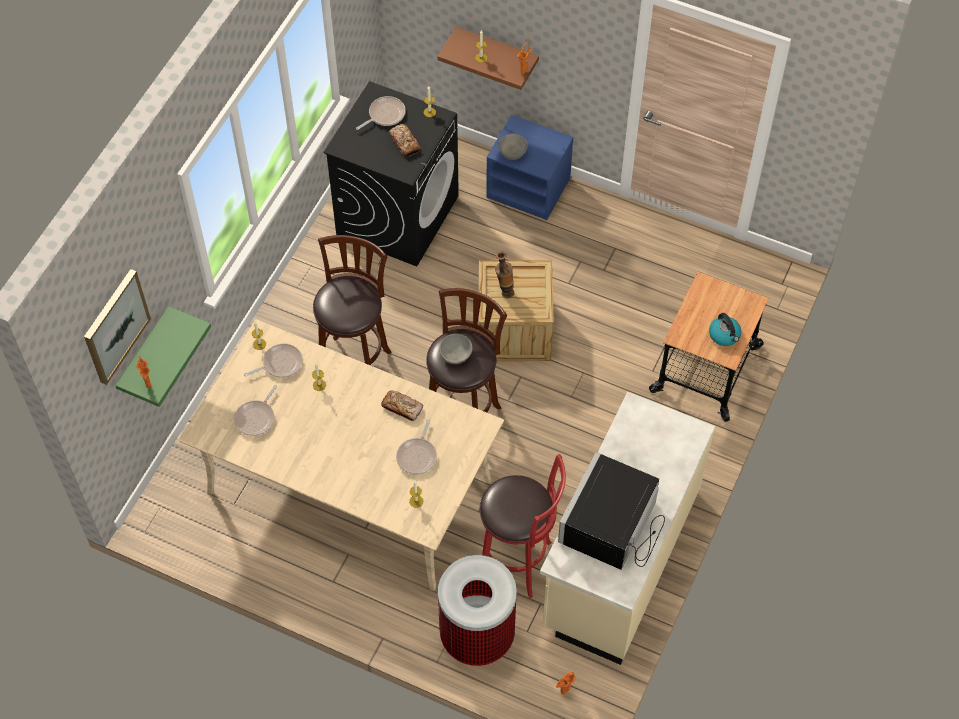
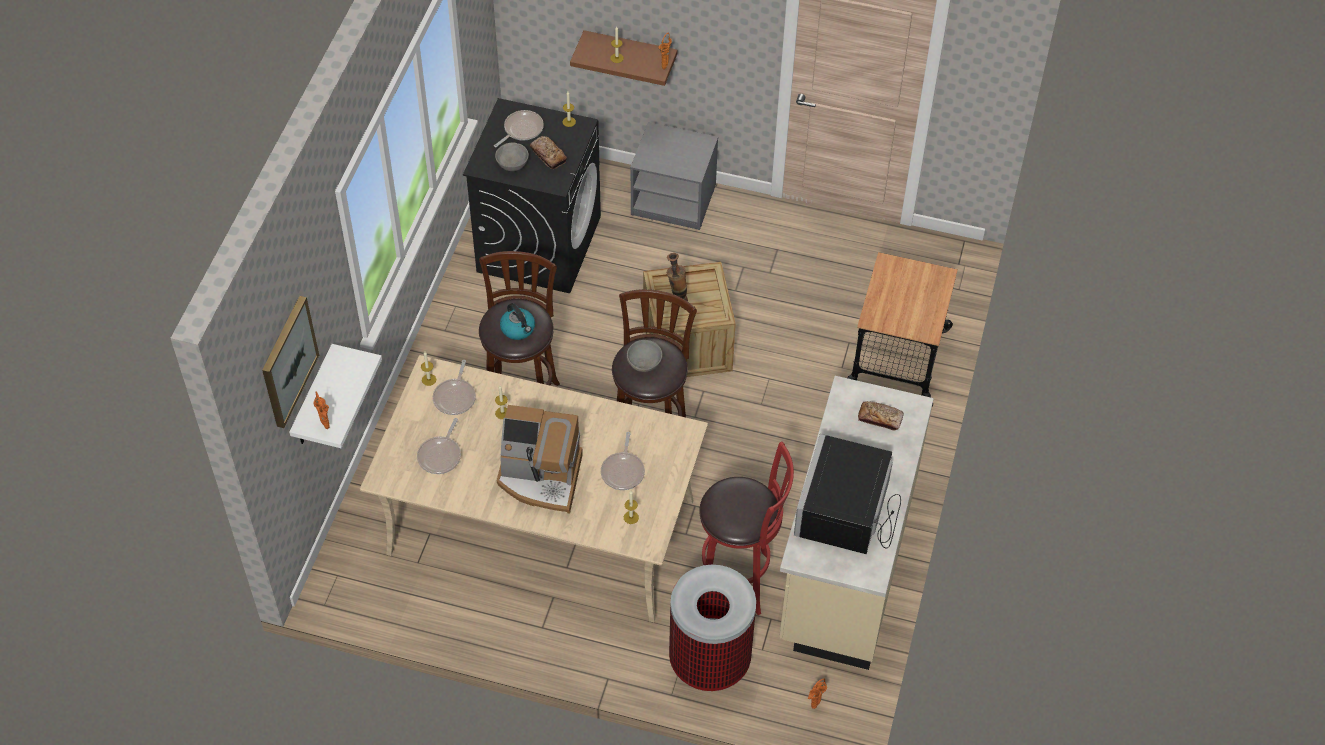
camera: 10 degrees left, 5 degrees down
(145, 355) = (313, 399): green shelf -> white shelf
(280, 364) = (455, 397): frying pan -> frying pan turned 135 degrees clockwise
(342, 451) = (540, 477): none -> coffee machine
(402, 407) = (596, 424): bread -> bread (880, 418)
(512, 153) = (656, 160): grey bowl -> grey bowl (512, 165)
(529, 188) = (674, 200): blue nightstand -> grey nightstand
(724, 335) = (919, 312): kettle -> kettle (518, 329)

